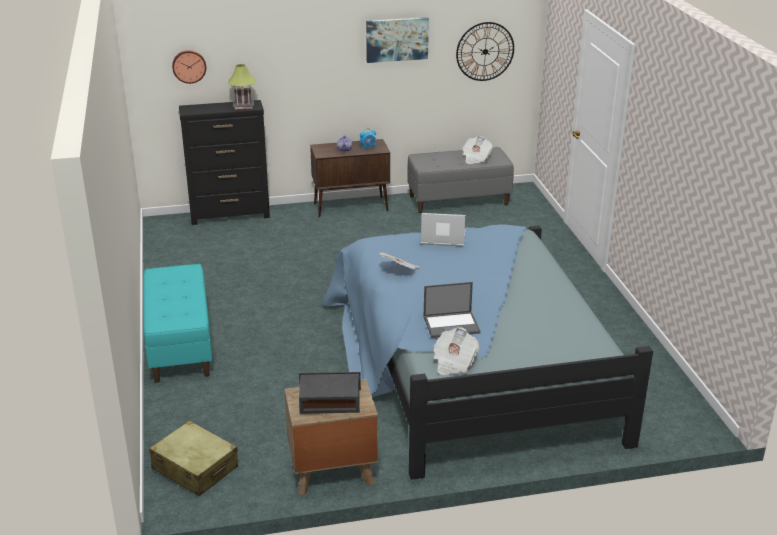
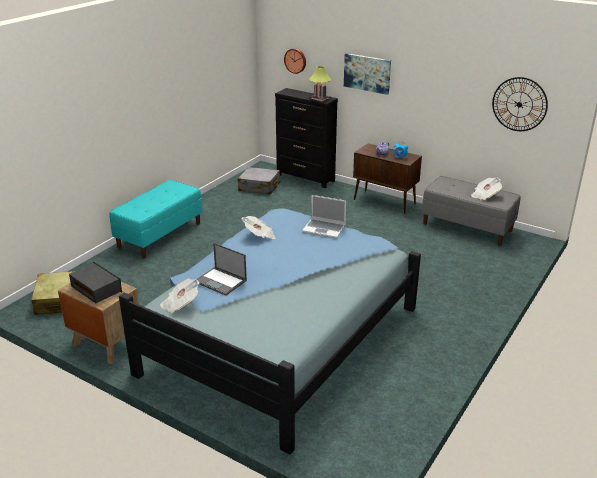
camera: 45 degrees right, 0 degrees up
(197, 245) = (259, 187): none -> grey suitcase
(397, 39) = (443, 75): picture -> picture (367, 73)
(442, 238) = (324, 229): laptop -> laptop turned 150 degrees clockwise

